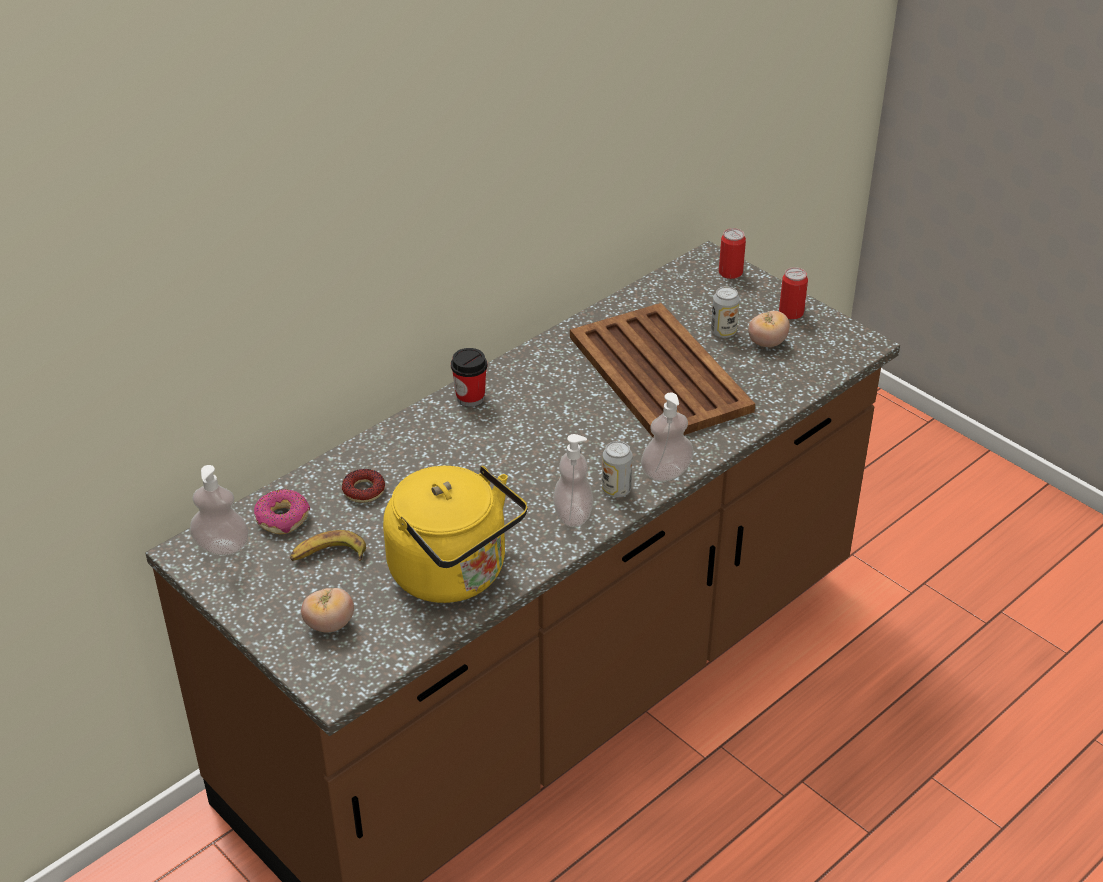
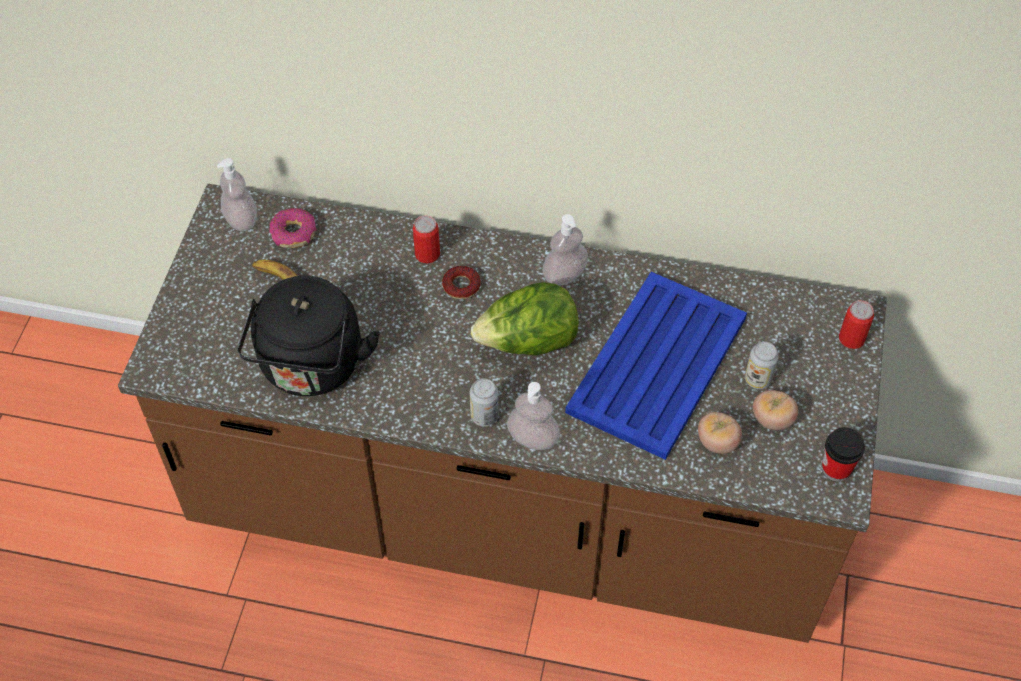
camera: 55 degrees right, 15 degrees up
(329, 624) = (209, 327): tomato -> tomato (717, 442)
(363, 490) = (358, 260): donut -> donut (461, 286)
(454, 574) = (311, 368): yellow kettle -> black kettle
(470, 398) = (516, 259): cup -> cup (836, 469)
(565, 431) = (528, 343): none -> lettuce
(573, 515) = (432, 404): soap dispenser -> soap dispenser (564, 275)
(658, 372) = (658, 363): brown tray -> blue tray
(791, 313) = (834, 415): can -> can (427, 254)

